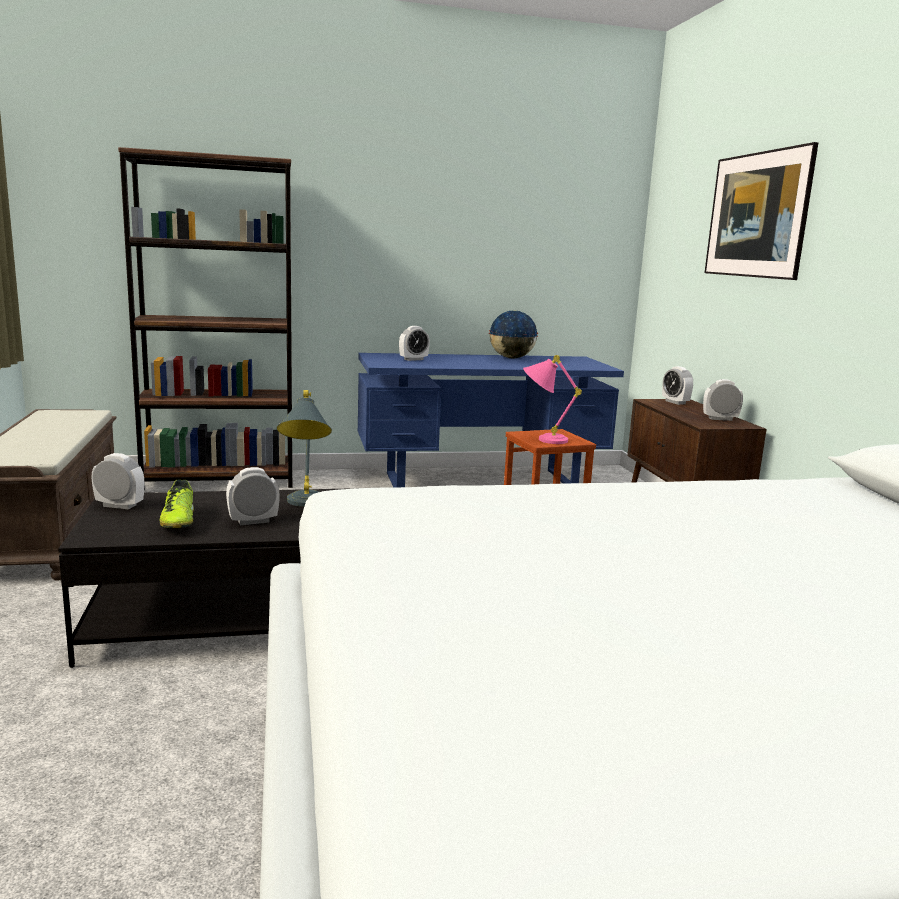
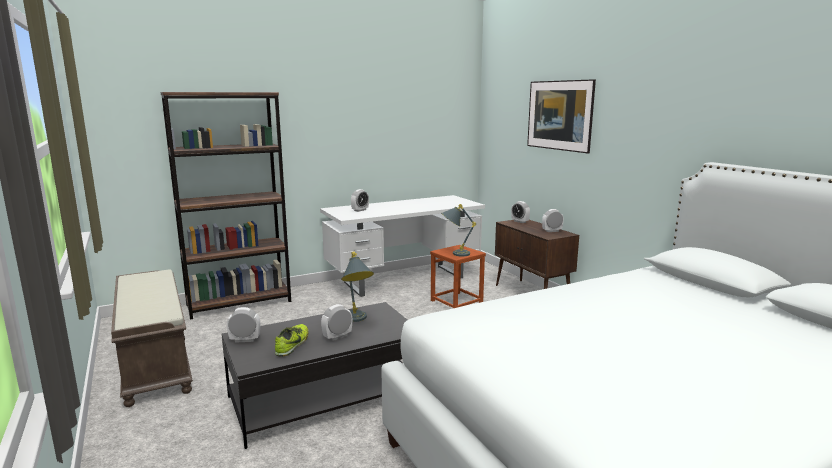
camera: 15 degrees left, 0 degrees up
(178, 521) = (293, 344): shoe -> shoe turned 135 degrees counterclockwise
(481, 481) = (404, 280): blue desk -> white desk
(512, 358) = (414, 201): globe -> none
(542, 439) = (454, 254): pink table lamp -> grey table lamp

